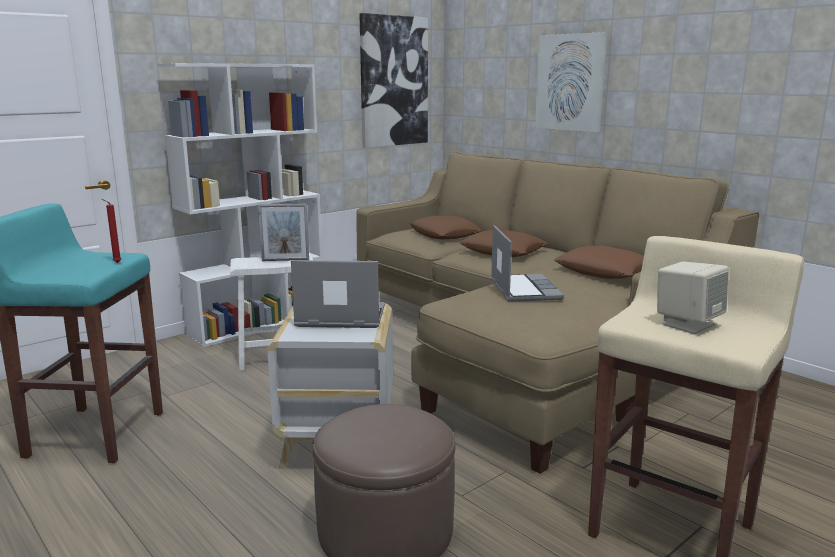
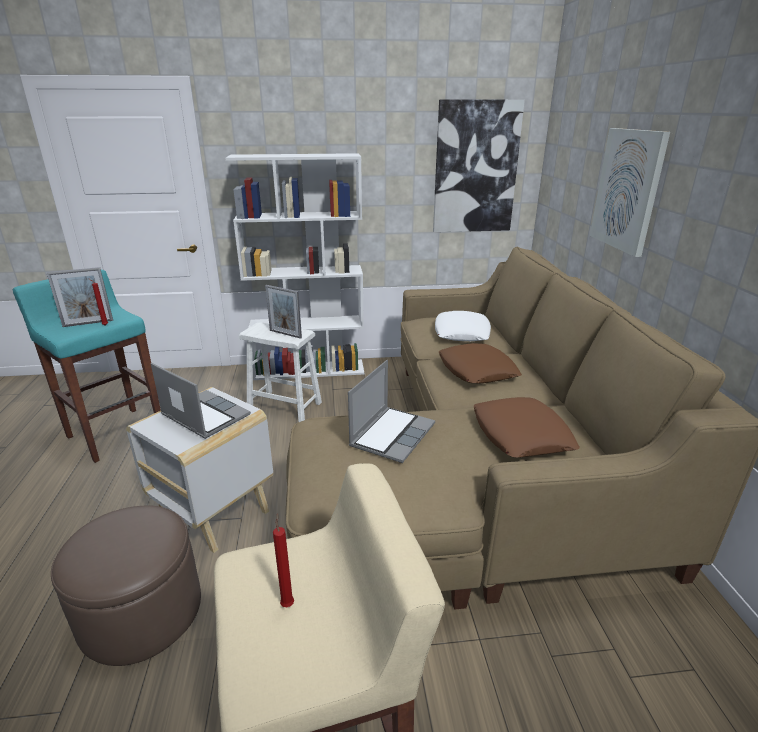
camera: 35 degrees right, 10 degrees up
(86, 265) = (88, 323): none -> picture frame
(444, 234) = (462, 332): brown pillow -> white pillow
(687, 324) = (287, 603): beige speaker -> red candle

